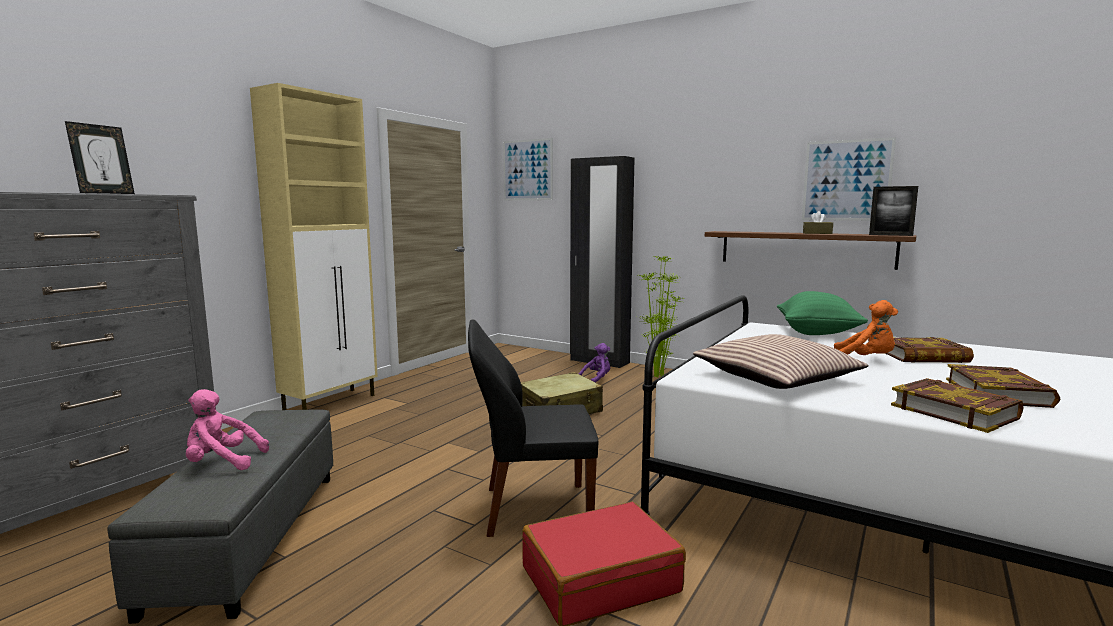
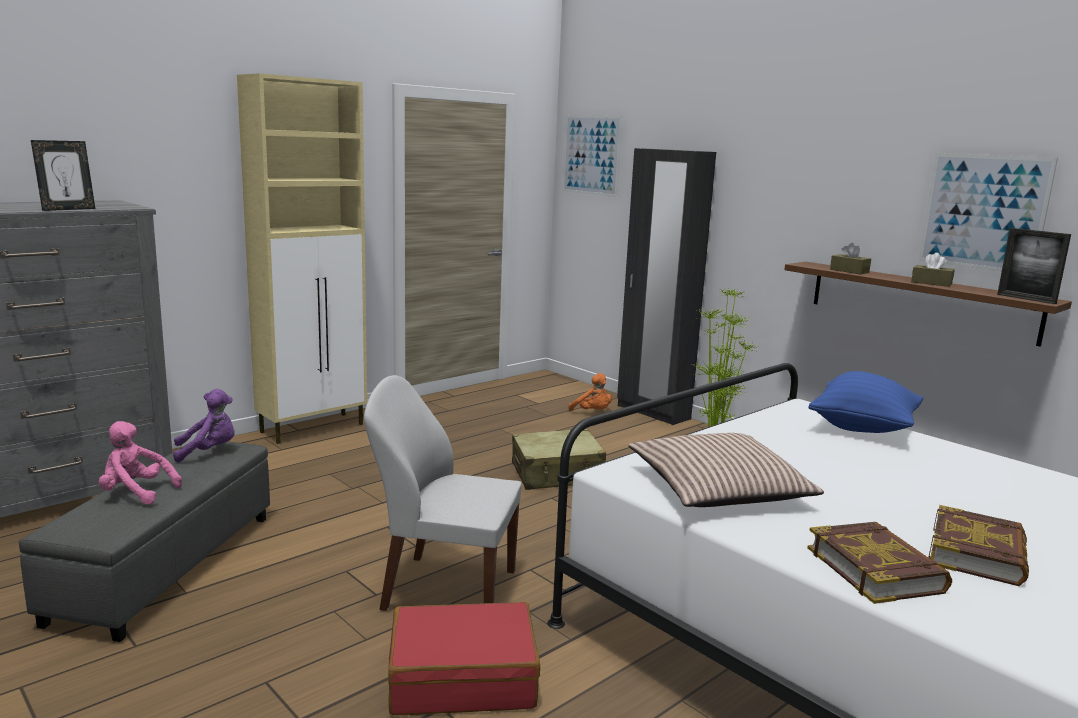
camera: 15 degrees right, 5 degrees up
(533, 509) = (446, 589): black chair -> white chair
(596, 379) = (631, 438): purple plush toy -> purple plush toy (208, 451)
(753, 232) = (849, 271): none -> brown tissue box
(817, 333) = (863, 428): green pillow -> blue pillow
(865, 360) = (869, 479): orange plush toy -> orange plush toy (592, 412)
(923, 356) = (959, 485): book -> none

